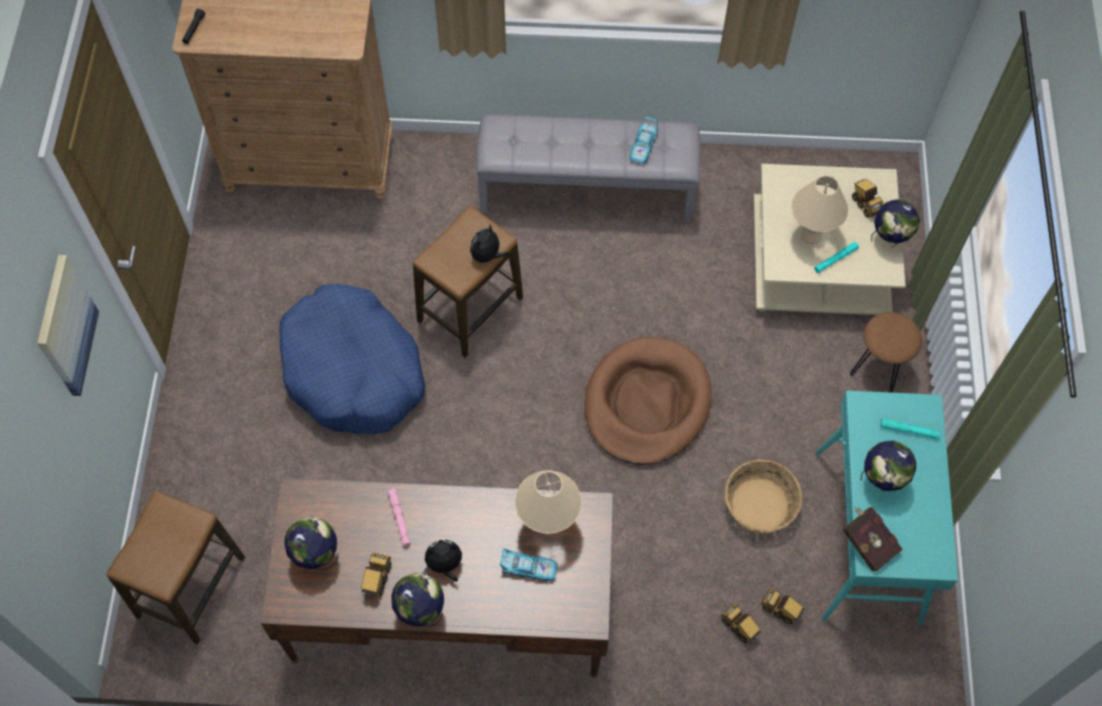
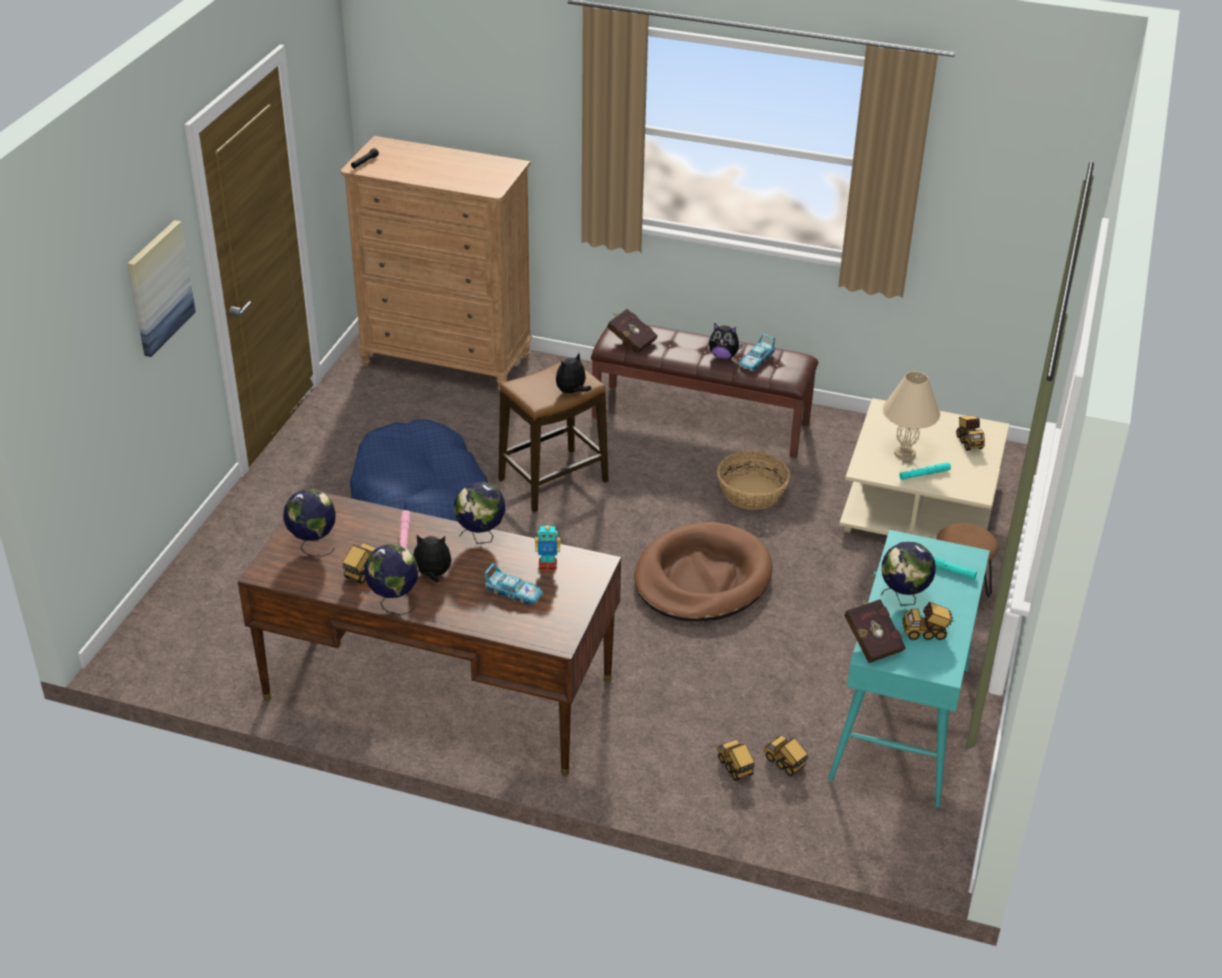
camera: 15 degrees right, 25 degrees down
(191, 587) = (194, 625): stool -> none
(511, 145) = (630, 340): none -> red book
(548, 522) = (547, 565): beige table lamp -> toy robot
(586, 190) = (701, 419): grey bench -> brown bench
(609, 147) = (723, 356): none -> plush toy
(759, 505) = (792, 677): basket -> basket (751, 493)
(889, 239) = (985, 469): globe -> globe (481, 538)
(912, 519) = (926, 633): none -> toy truck

